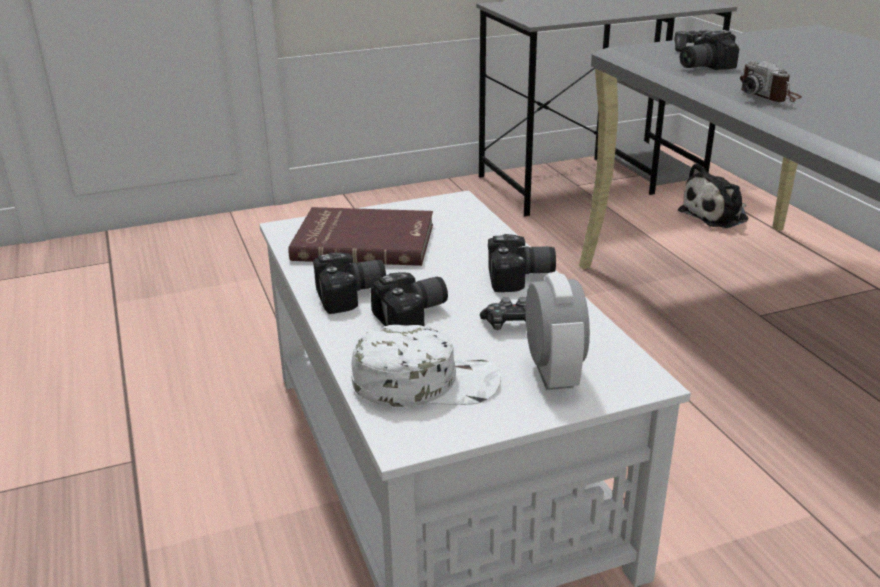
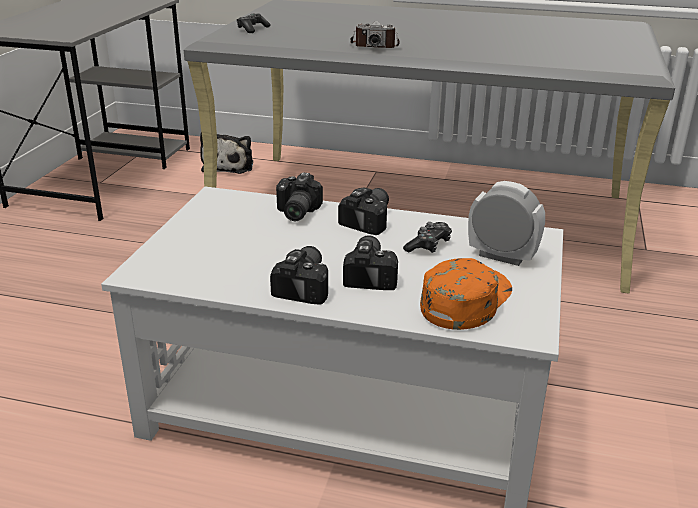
camera: 55 degrees left, 0 degrees up
(364, 241) = (221, 251): red book -> none
(426, 381) = (465, 300): white cap -> orange cap
(701, 66) = (291, 39): camera -> camera (295, 212)

